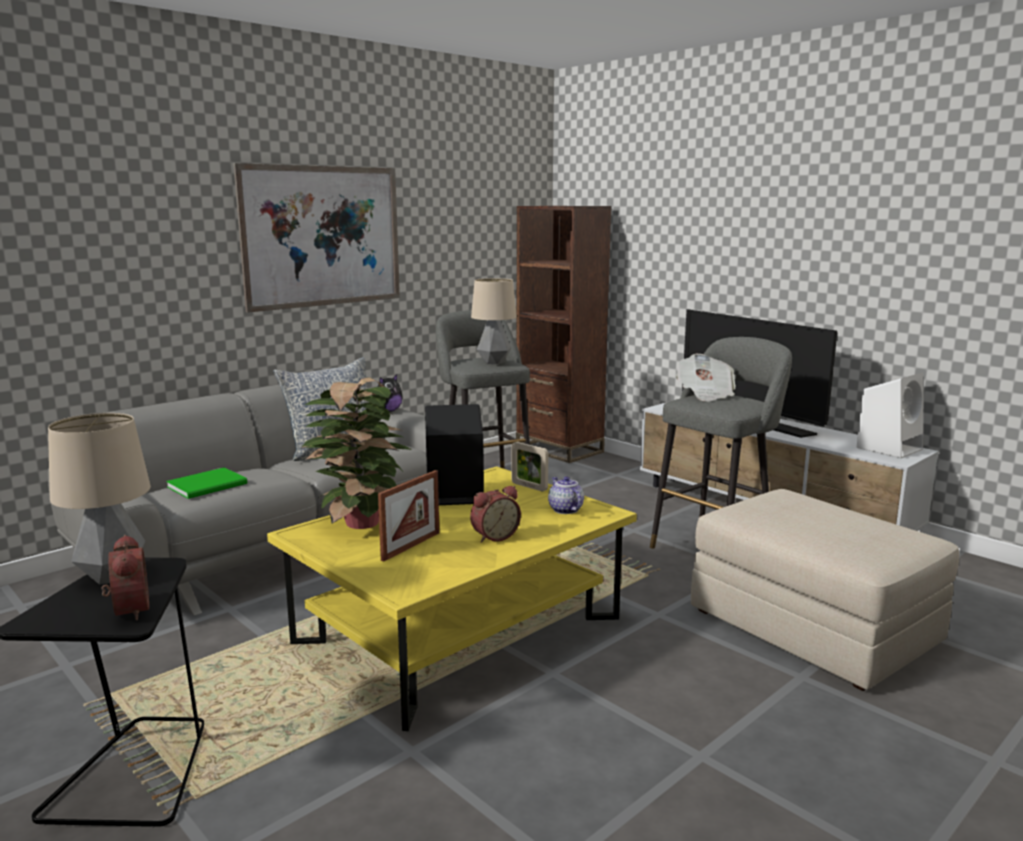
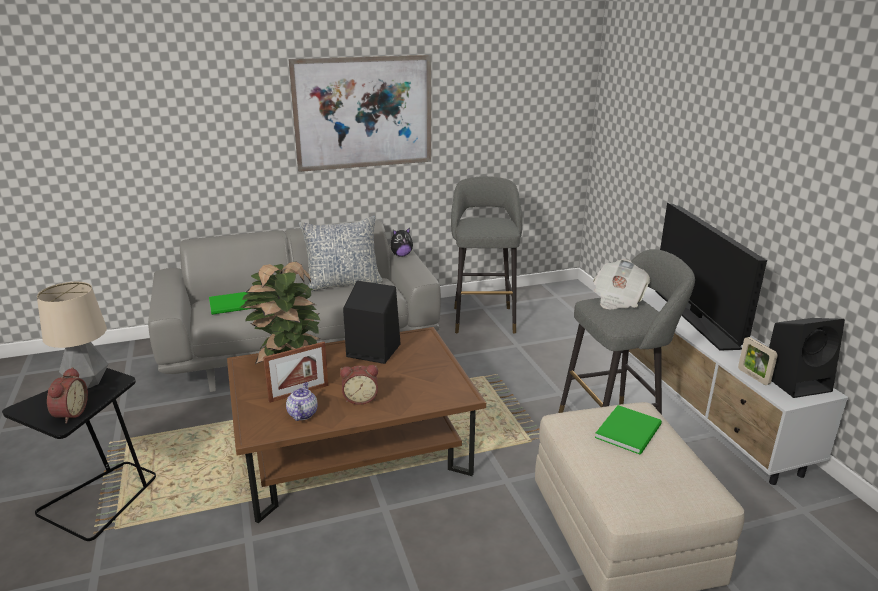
camera: 25 degrees right, 10 degrees up
(459, 630) = (354, 452): yellow coffee table -> brown coffee table
(494, 362) = (491, 226): table lamp -> none
(529, 486) = (435, 354): picture frame -> picture frame (753, 377)
(559, 449) = (572, 295): brown bookcase -> none
(565, 509) = (436, 384): teapot -> teapot (302, 414)
(798, 508) = (630, 430): none -> green book
(889, 448) = (797, 382): white speaker -> black speaker

